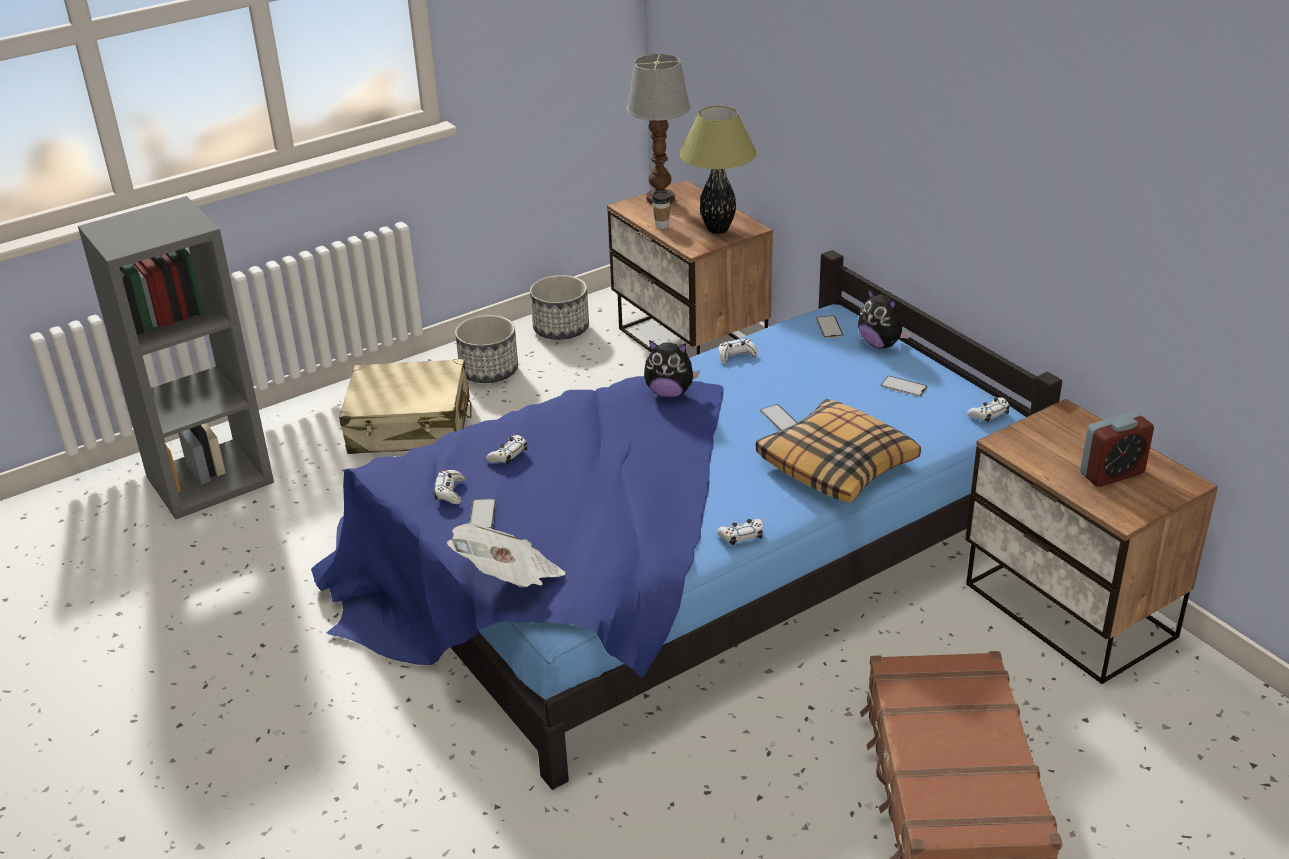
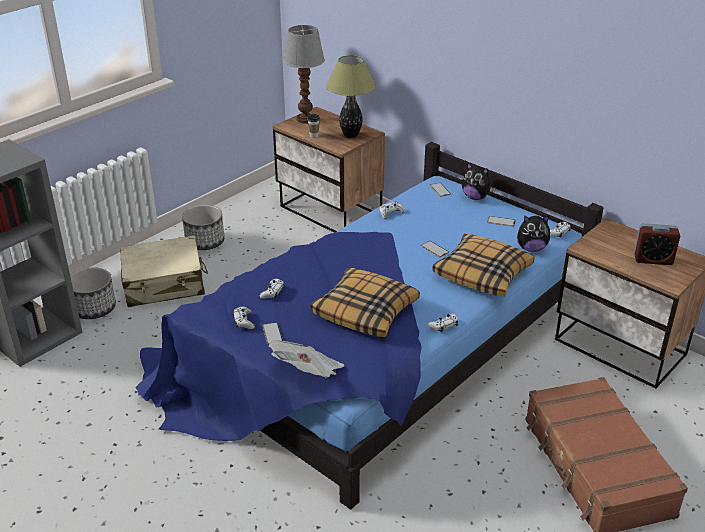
camera: 15 degrees left, 0 degrees up
(561, 329) = (243, 210): planter -> planter (94, 308)
(632, 499) = (365, 311): none -> pillow
(670, 393) = (359, 241): plush toy -> plush toy (531, 248)
(1112, 473) = (653, 259): alarm clock -> alarm clock turned 45 degrees clockwise

